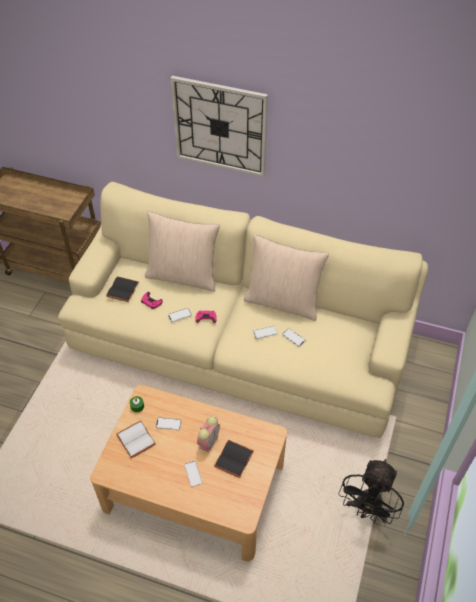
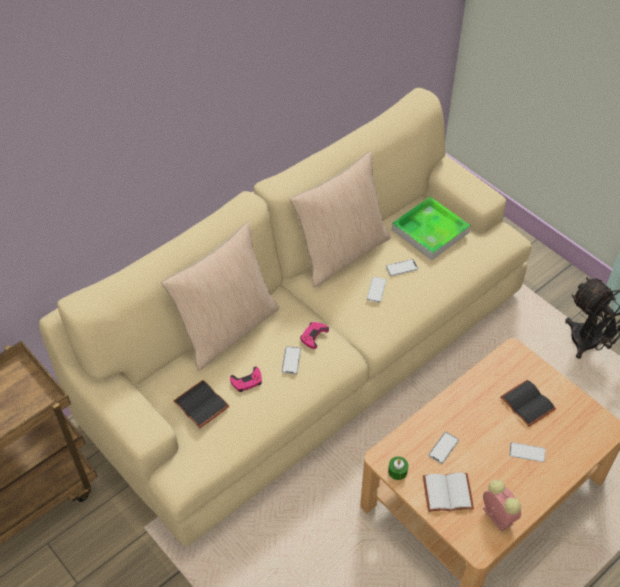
camera: 60 degrees left, 0 degrees up
(209, 441) = (489, 417): alarm clock -> alarm clock (496, 515)
(220, 126) = (175, 104): wall clock -> none
(339, 339) = (430, 231): none -> tray

